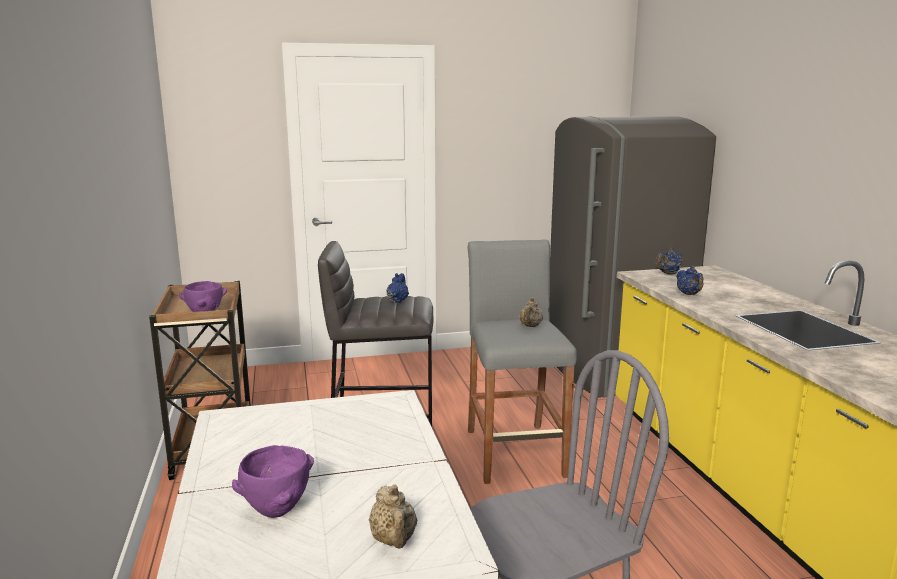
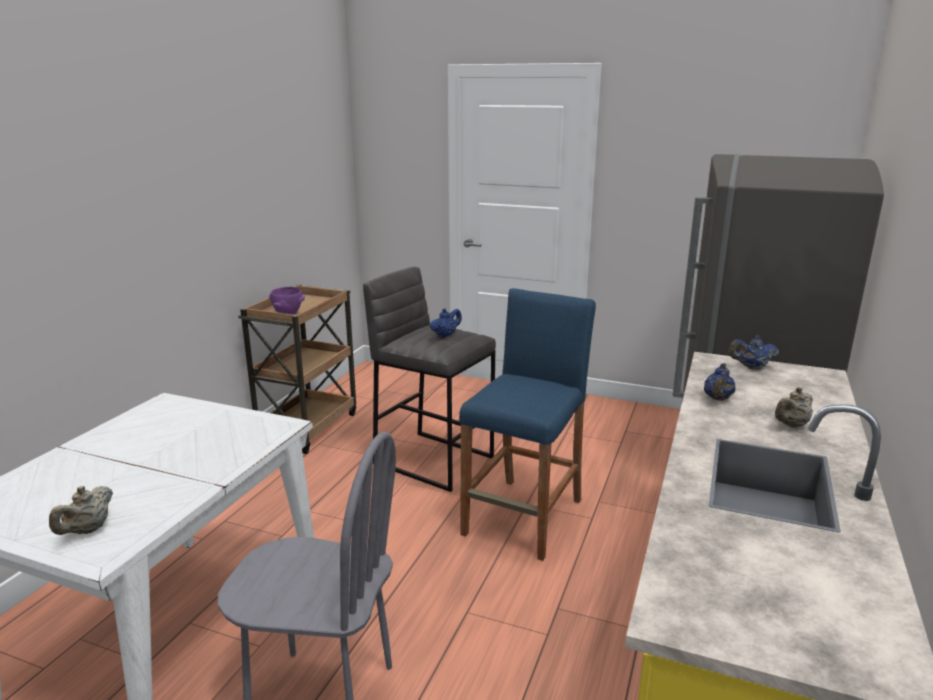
camera: 35 degrees right, 5 degrees up
(275, 511) = (74, 480): purple bowl -> none
(515, 452) = (524, 517): grey stool -> blue stool
(530, 326) = (536, 391): beige teapot -> beige teapot (791, 425)

